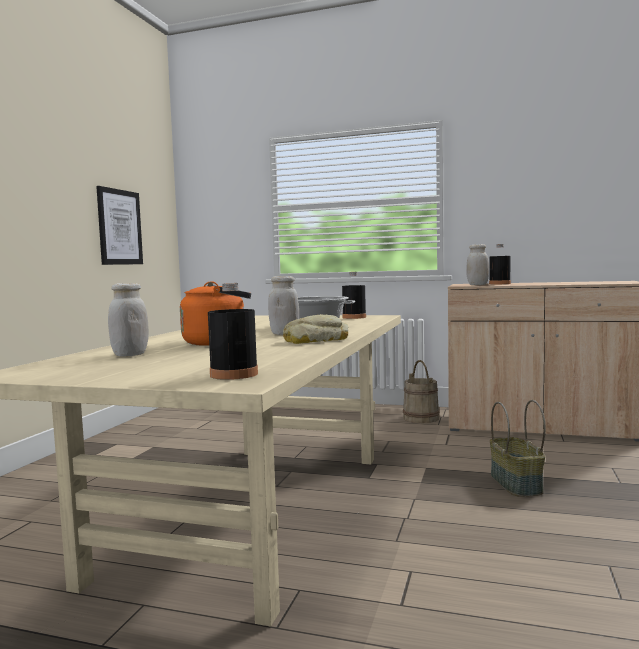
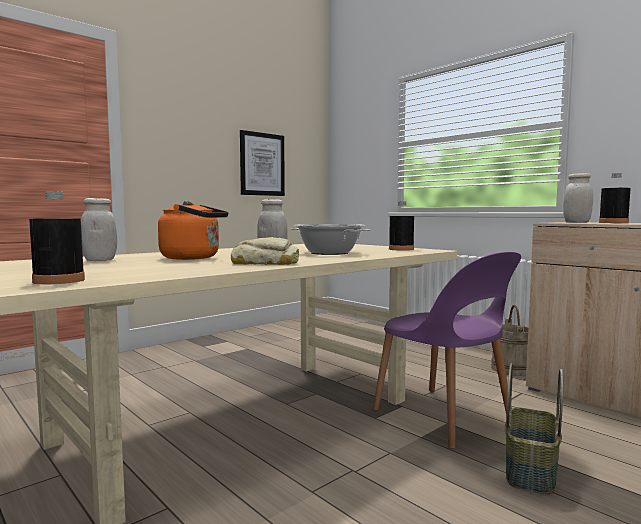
camera: 30 degrees right, 0 degrees up
(418, 464) = (444, 417): none -> purple chair

